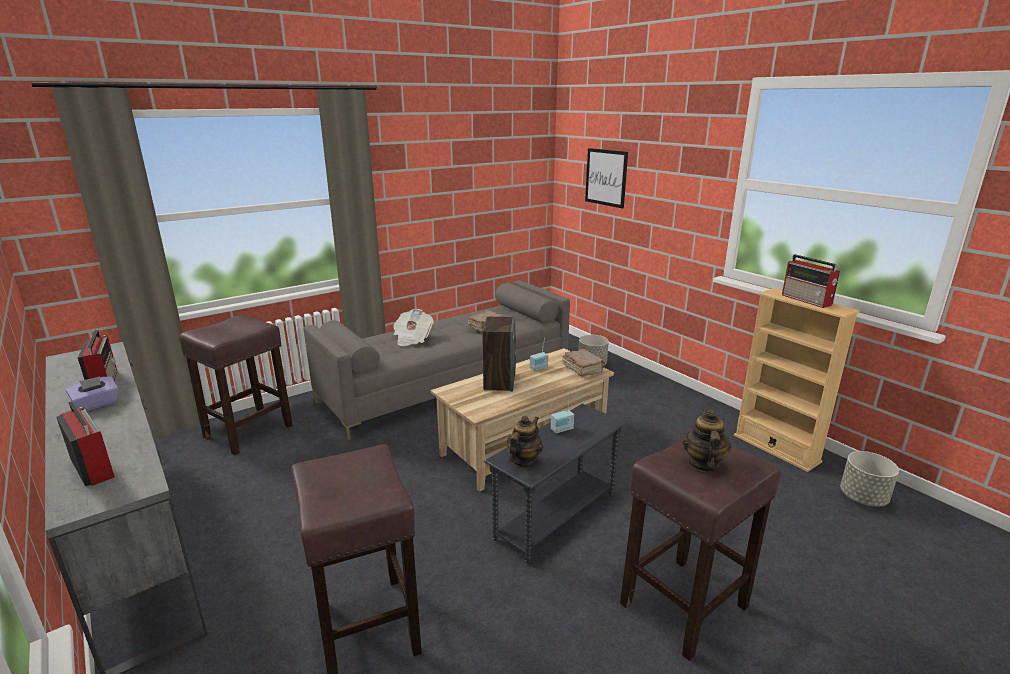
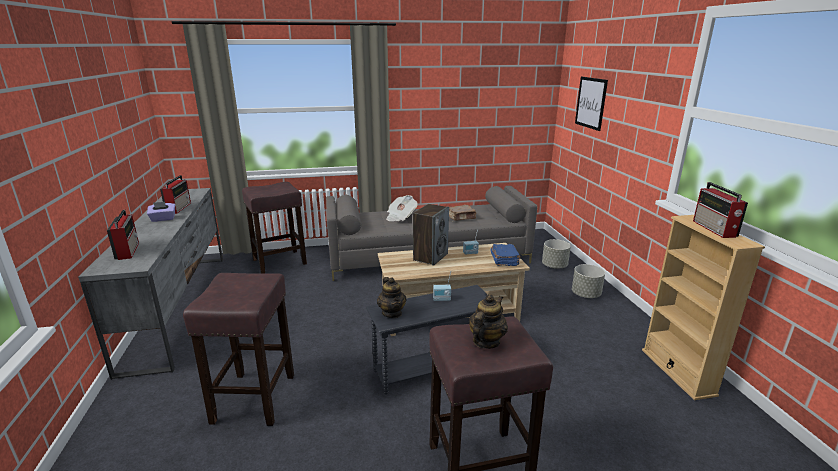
camera: 25 degrees right, 0 degrees up
(523, 460) = (392, 313): teapot -> teapot turned 105 degrees clockwise
(582, 369) = (504, 260): brown book -> blue book
(863, 498) = (739, 440): grey planter -> grey planter (586, 295)

